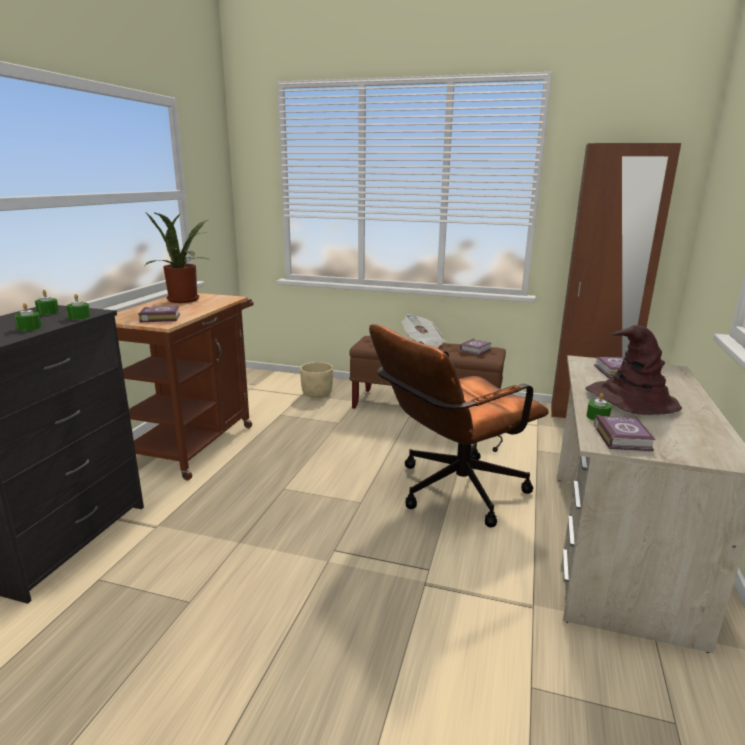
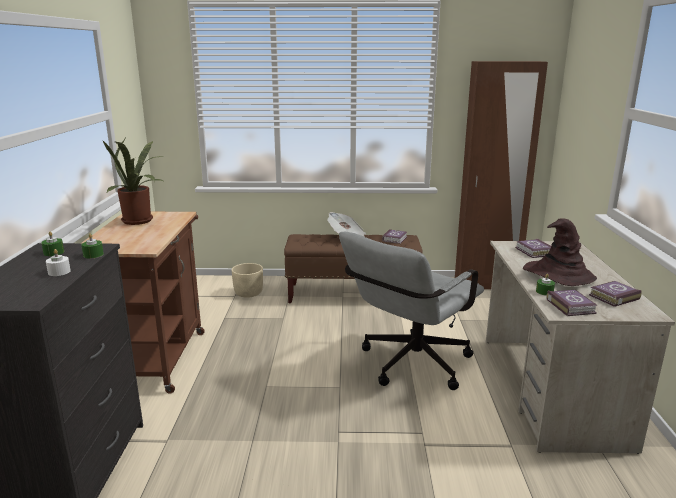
camera: 15 degrees left, 0 degrees up
(29, 328) = (59, 272): green candle -> white candle
(159, 318) = (134, 243): book -> book (612, 297)
(450, 492) = (409, 366): brown office chair -> grey office chair

